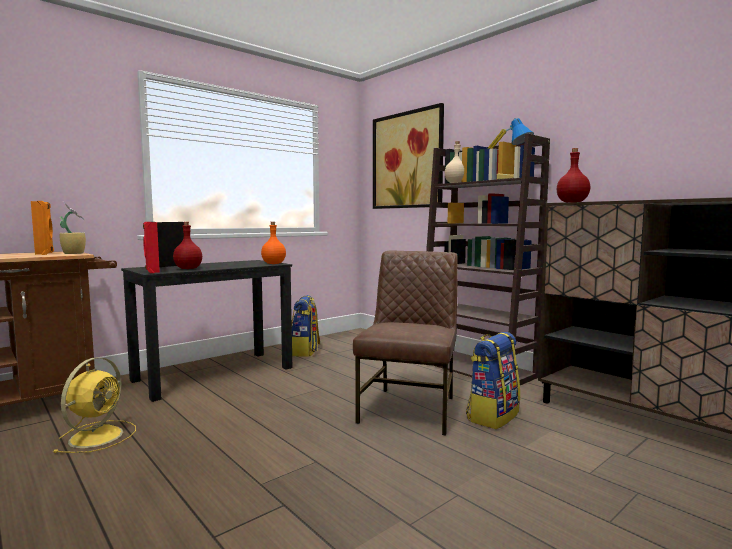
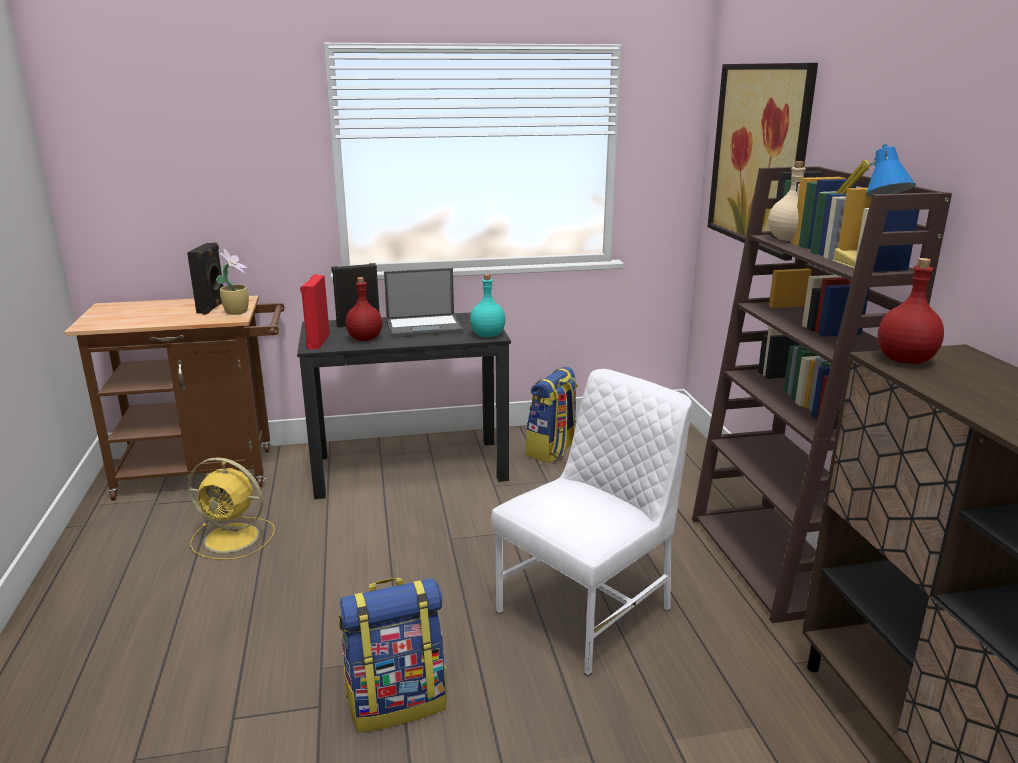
camera: 30 degrees right, 15 degrees up
(45, 253) = (212, 308): orange speaker -> black speaker
(98, 436) = (234, 538): yellow fan -> yellow fan turned 60 degrees clockwise
(223, 264) = (425, 326): none -> laptop
(273, 263) = (488, 335): orange bottle -> turquoise bottle
(410, 409) = (588, 610): brown chair -> white chair
(492, 416) = (692, 665): backpack -> backpack (397, 702)

